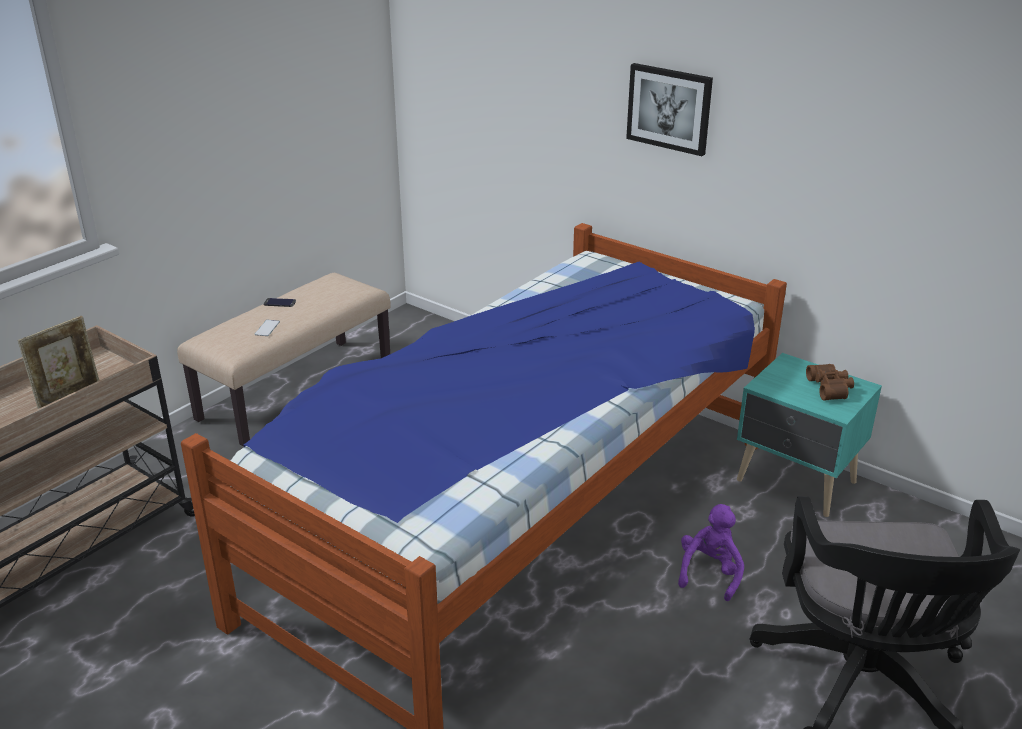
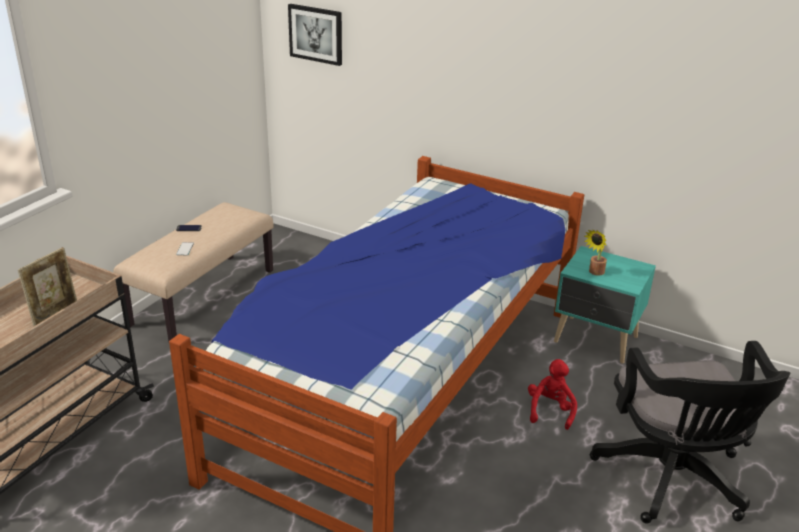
camera: 10 degrees left, 0 degrees up
(669, 108) = (492, 68): picture -> picture (316, 34)
(710, 573) = (550, 410): purple plush toy -> red plush toy
(791, 390) = (594, 272): none -> potted plant
(830, 388) = (621, 269): brown binoculars -> none

